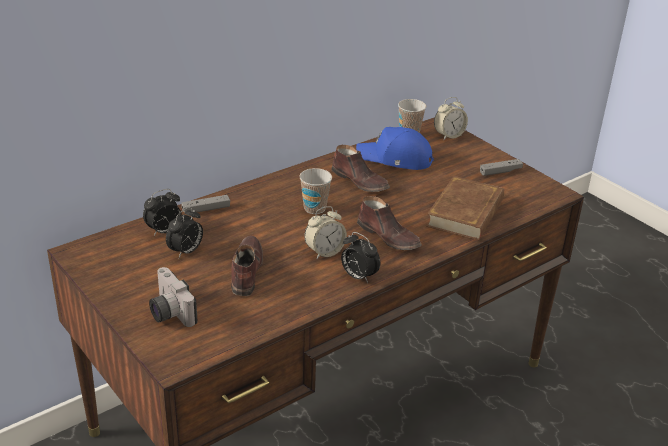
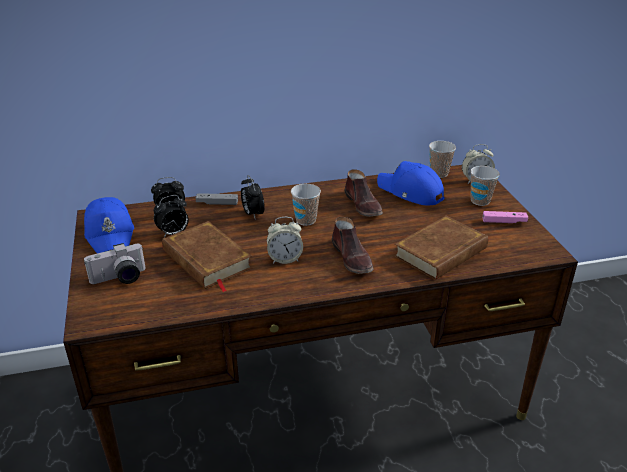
camera: 25 degrees right, 0 degrees up
(113, 266) = (110, 233): none -> blue cap
(168, 312) = (119, 279): camera -> camera turned 105 degrees counterclockwise
(245, 271) = (206, 260): brown shoe -> brown book
(358, 277) = (297, 287): alarm clock -> alarm clock (252, 214)
(466, 155) = (480, 201): none -> cup
(500, 171) = (504, 221): grey game controller -> pink game controller

